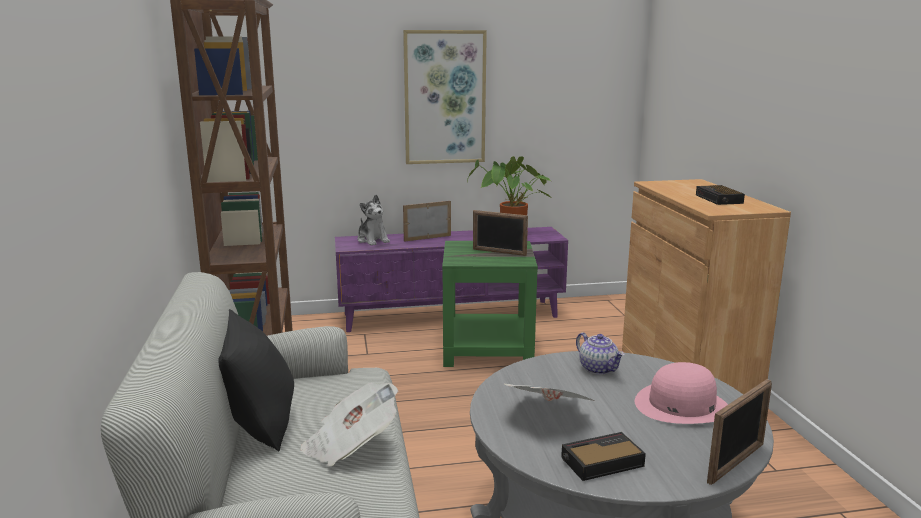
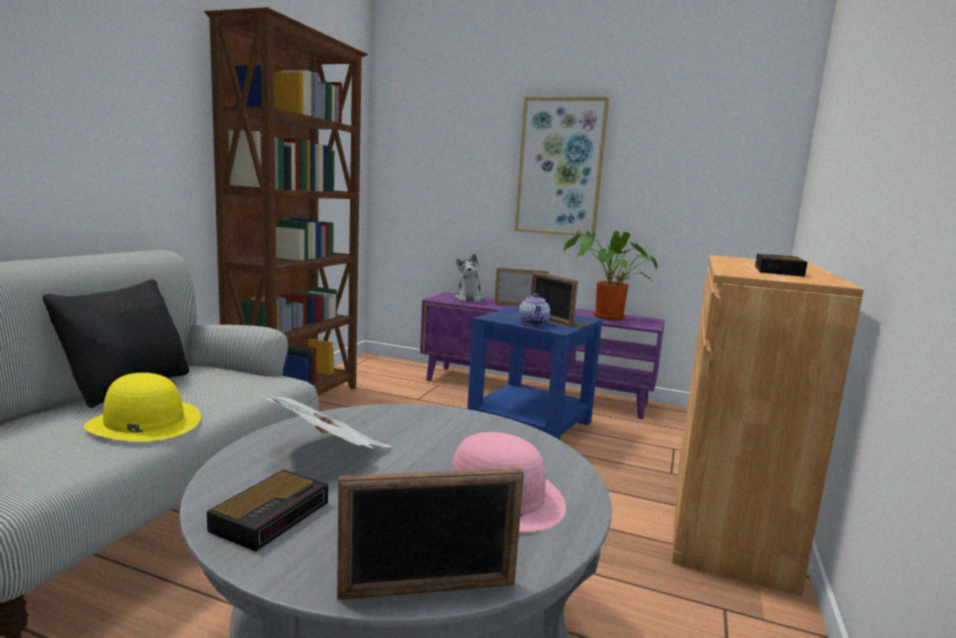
camera: 30 degrees right, 5 degrees down
(350, 445) = (144, 422): newspaper -> yellow hat
(488, 347) = (532, 424): green side table -> blue side table
(599, 369) = (473, 433): teapot -> teapot (534, 323)
(600, 462) = (273, 515): alarm clock -> alarm clock turned 105 degrees clockwise

